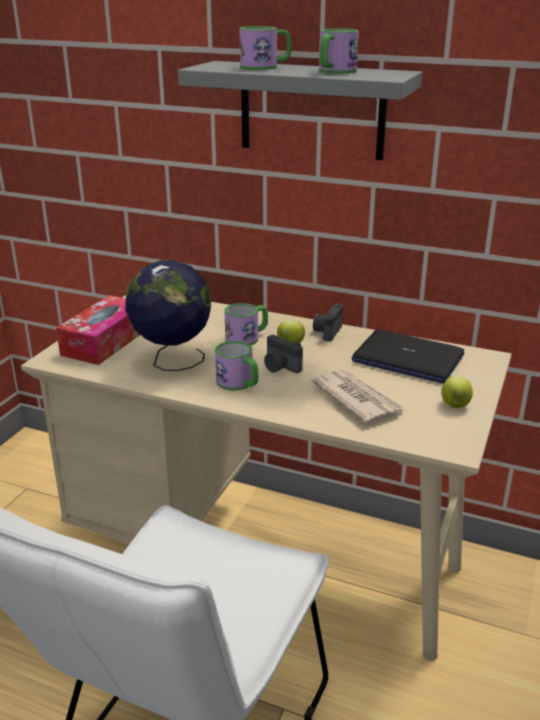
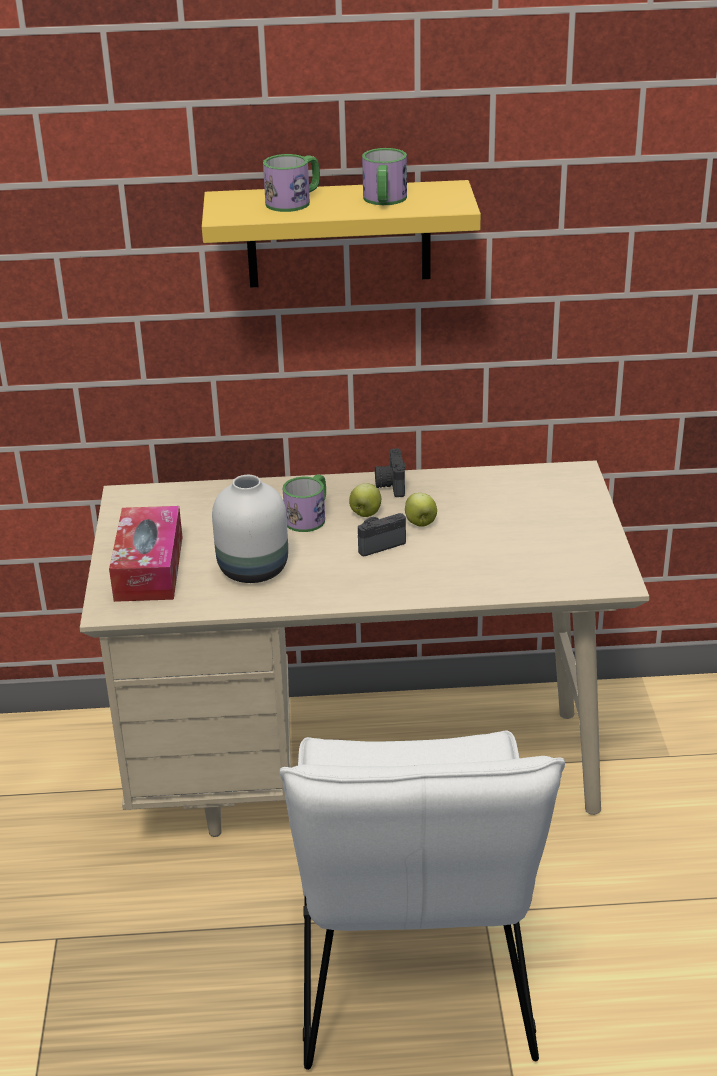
camera: 25 degrees left, 5 degrees up
(172, 361) = (254, 570): globe -> white vase
(239, 383) = (353, 576): mug -> none
(280, 367) = (378, 544): camera -> camera turned 135 degrees clockwise
(312, 110) = (338, 234): grey shelf -> yellow shelf
(356, 399) = (487, 558): newspaper -> none
(407, 358) = (500, 496): laptop -> none
(455, 405) = (584, 536): apple -> apple (420, 523)

